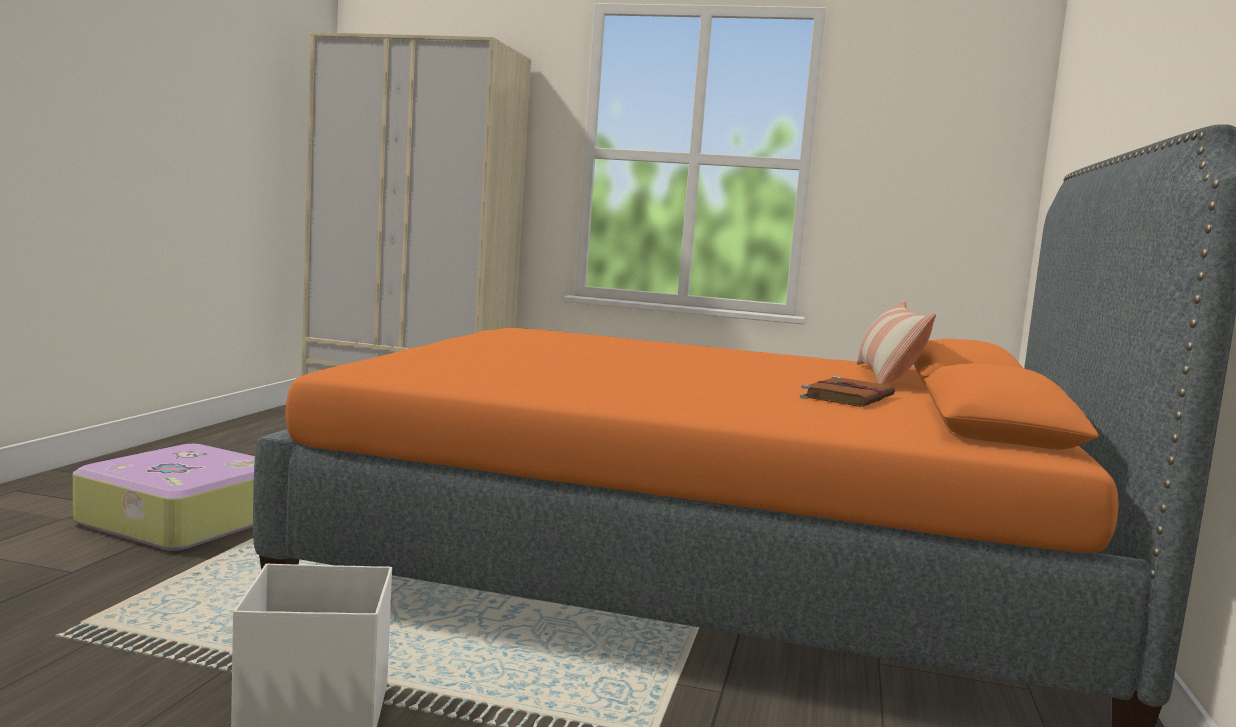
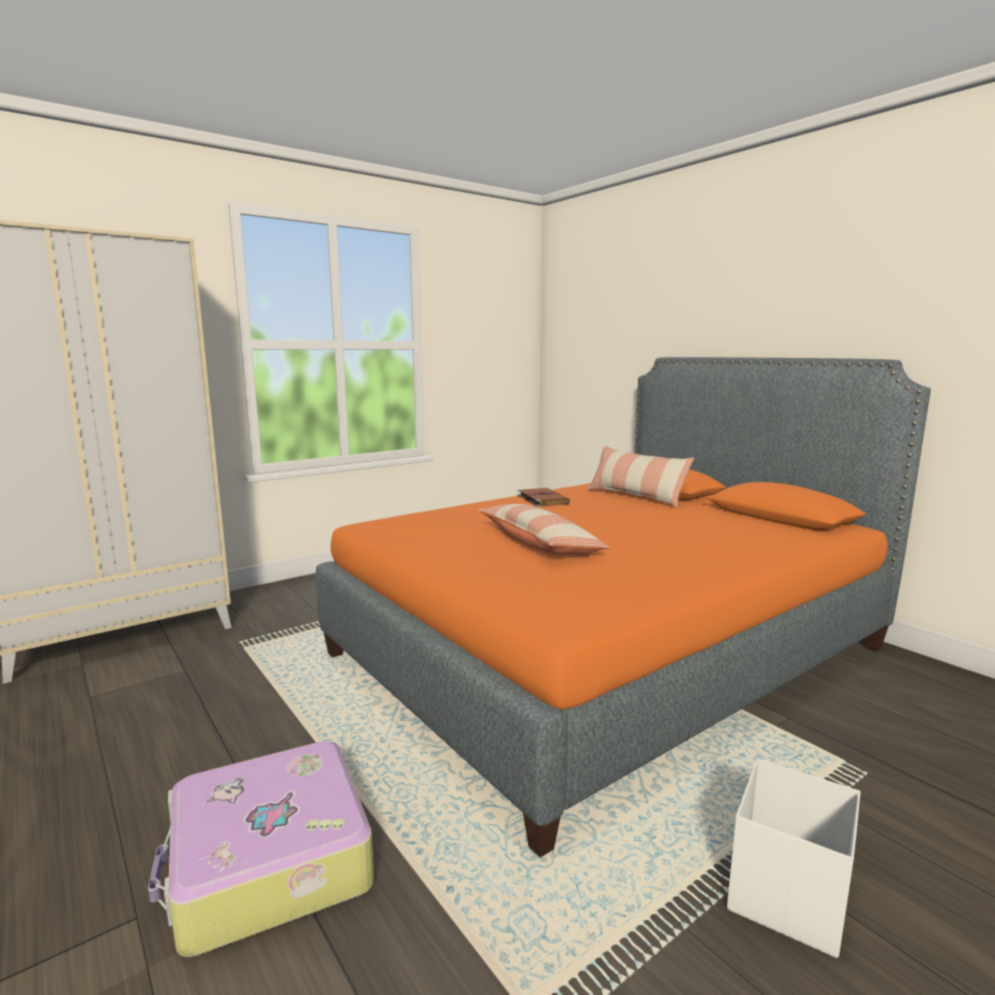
camera: 50 degrees left, 5 degrees up
(575, 359) = (539, 544): none -> pillow
(848, 397) = (702, 520): brown book -> brown book (542, 499)

